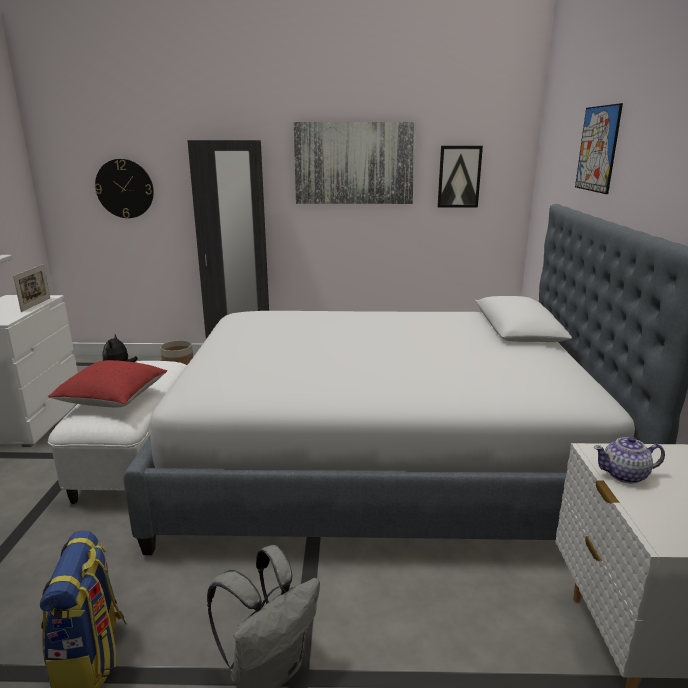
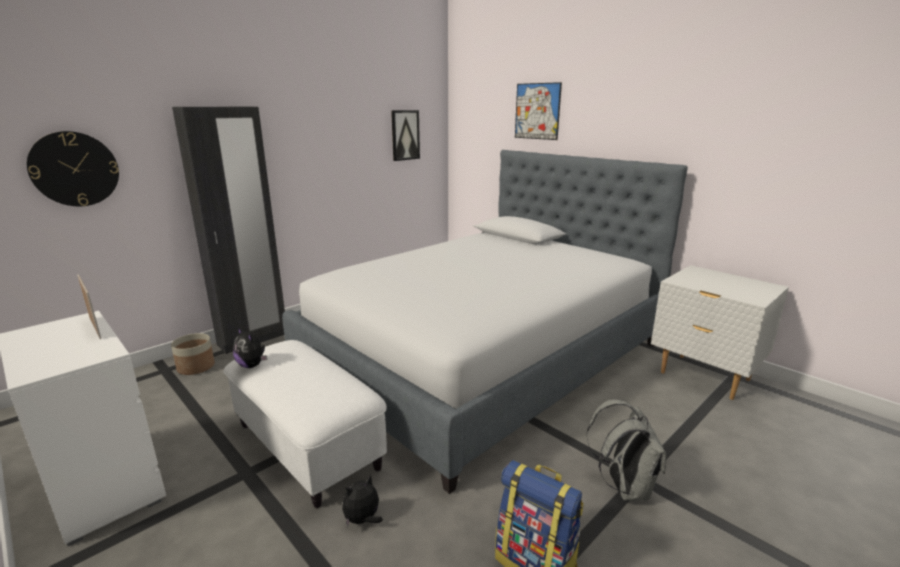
camera: 45 degrees left, 0 degrees up
(73, 530) = (363, 520): none -> plush toy
(113, 399) = (314, 384): red pillow -> none
(354, 163) = (330, 127): picture -> none
(625, 475) = (701, 285): teapot -> none

